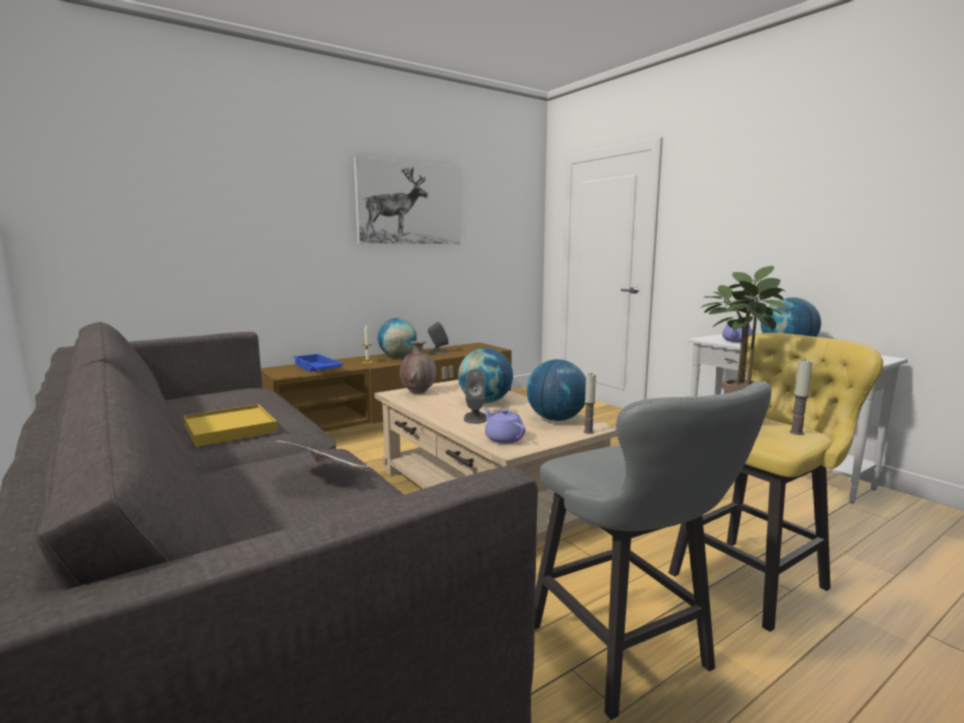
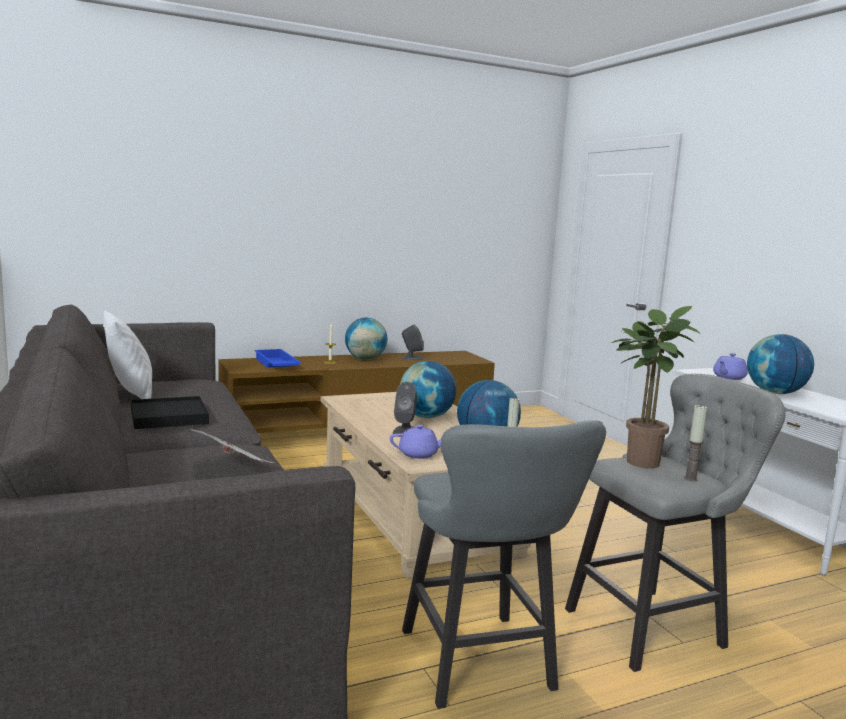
camera: 10 degrees right, 0 degrees up
(179, 410) = (130, 394): none -> white pillow
(230, 429) = (168, 416): yellow tray -> black tray
(410, 203) = (394, 193): picture -> none
(418, 392) = (364, 400): brown vase -> none
(503, 439) = (419, 454): purple teapot -> purple teapot turned 105 degrees clockwise
(757, 574) = (658, 624): yellow stool -> grey stool

